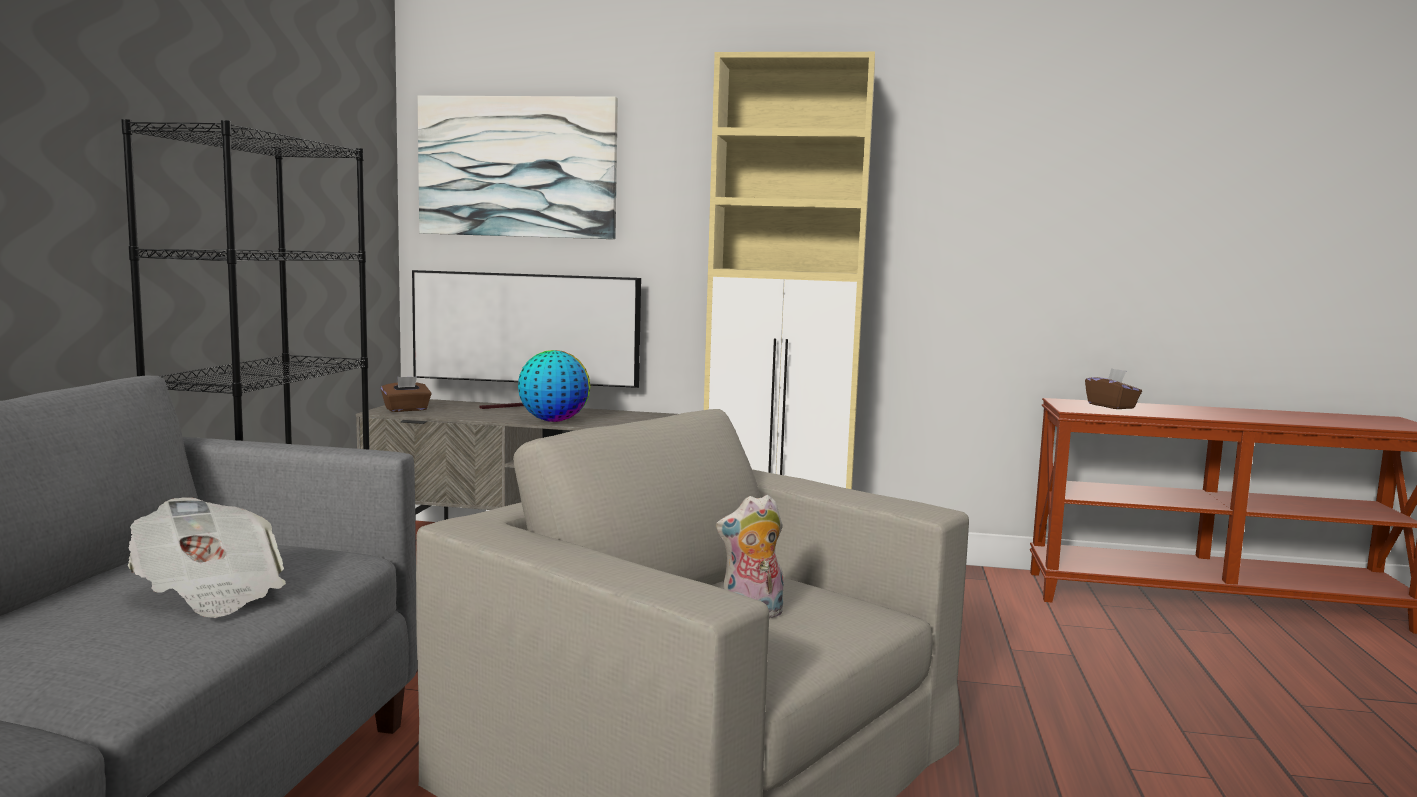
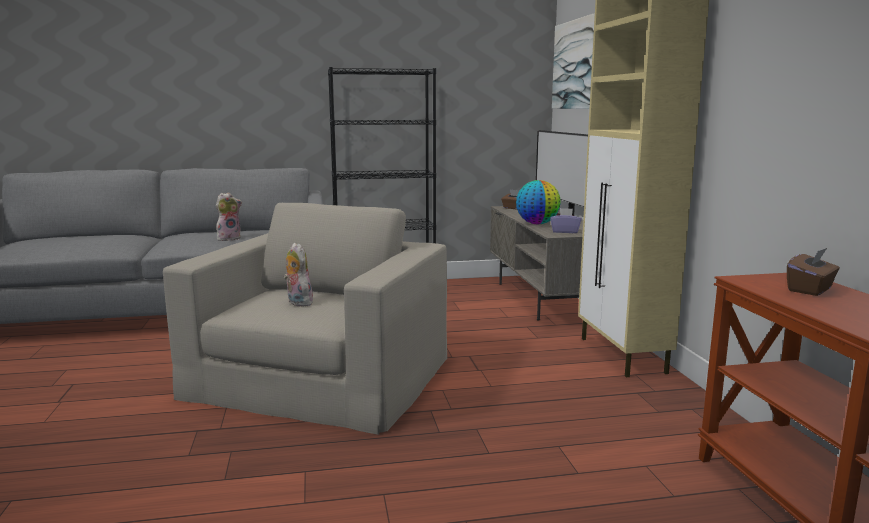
camera: 70 degrees right, 5 degrees up
(210, 593) = (229, 238): newspaper -> plush toy
(627, 422) = (565, 231): none -> purple tissue box

